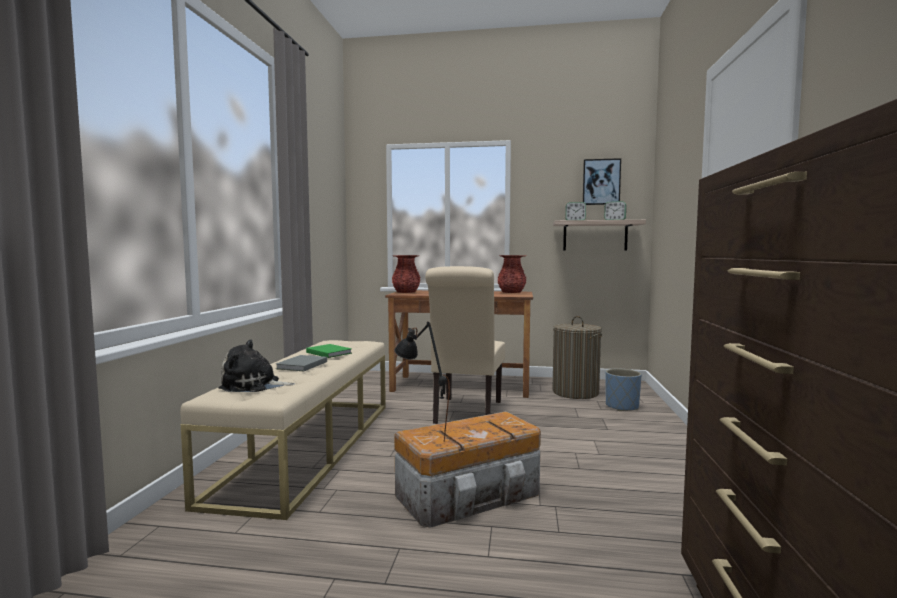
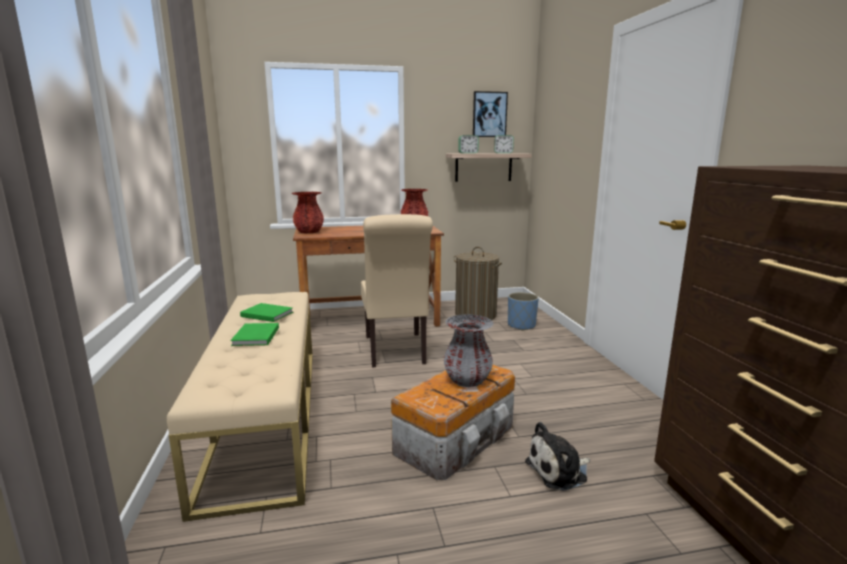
camera: 20 degrees left, 10 degrees up
(253, 386) = (231, 374): plush toy -> plush toy (559, 471)
(300, 365) = (255, 337): grey book -> green book
(421, 436) = (421, 398): black table lamp -> none
(482, 428) = (467, 380): none -> grey vase

